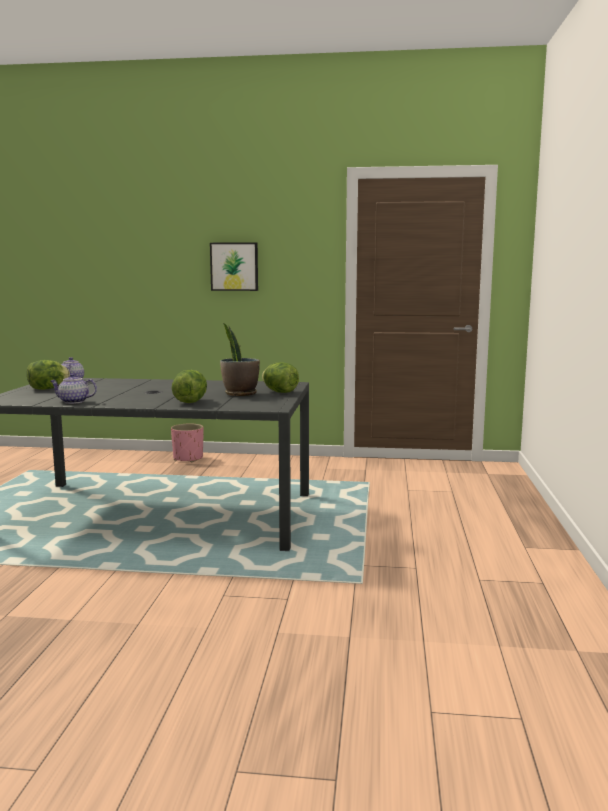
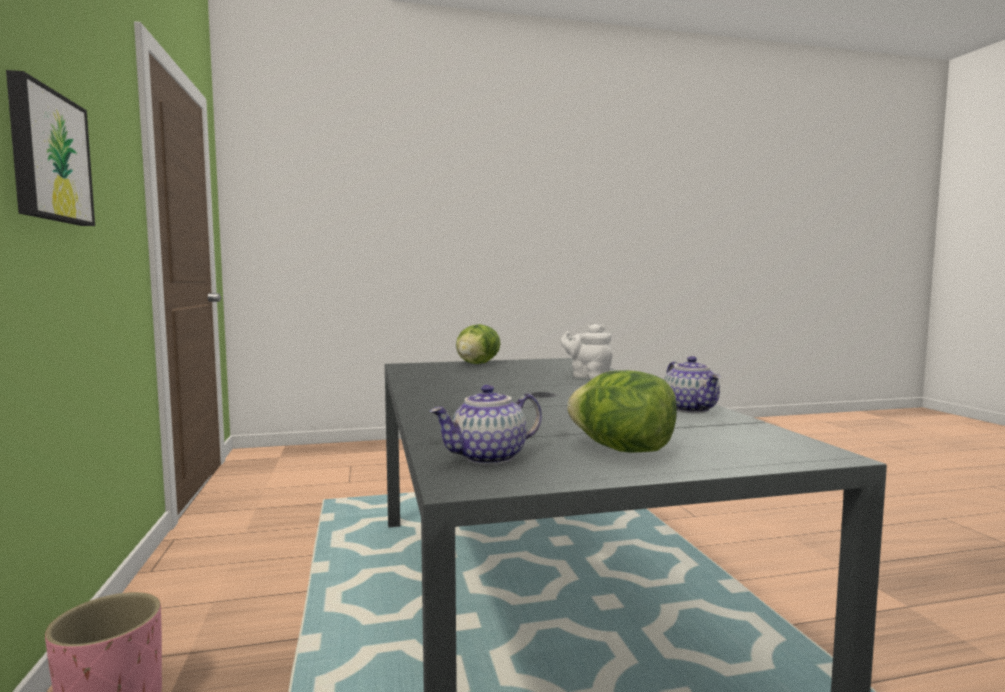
camera: 110 degrees left, 5 degrees down
(190, 402) = (587, 376): lettuce -> white teapot
(240, 394) = (507, 370): potted plant -> none

